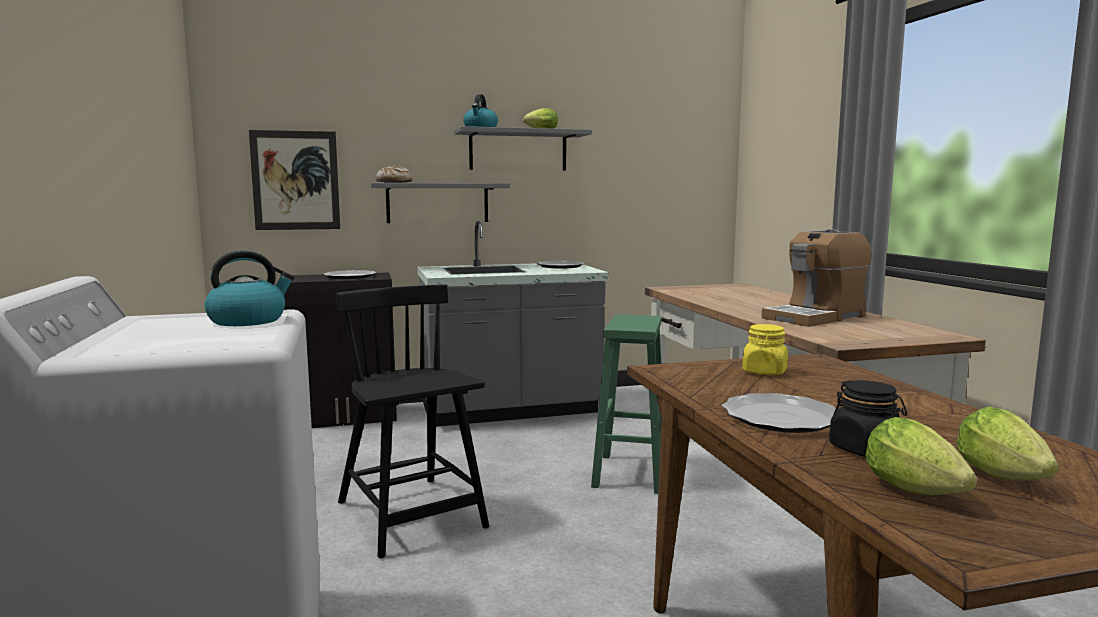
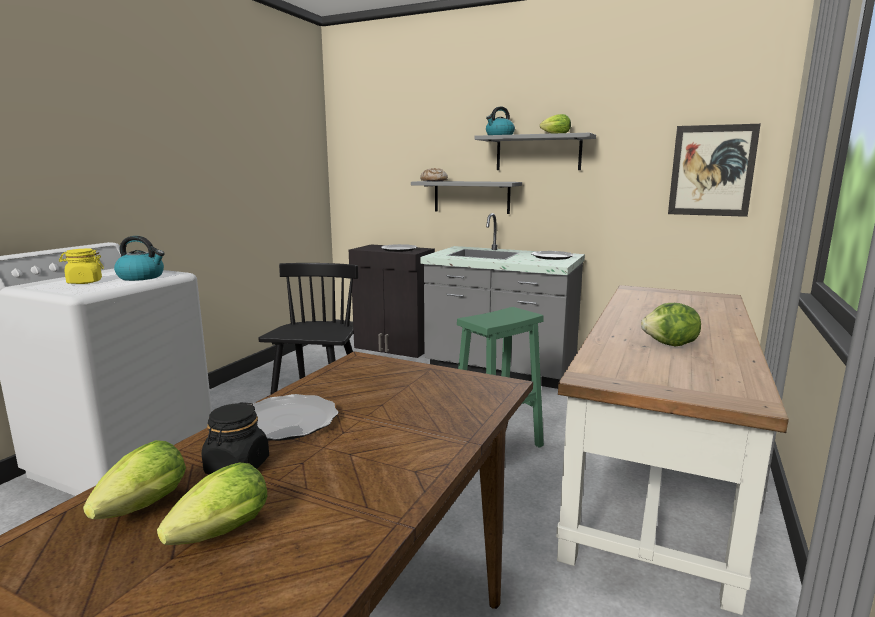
camera: 40 degrees right, 5 degrees up
(295, 180) = (380, 178): picture -> picture (712, 171)
(764, 372) = (417, 383): yellow jar -> yellow jar (84, 282)
(815, 317) = (670, 345): coffee machine -> lettuce

